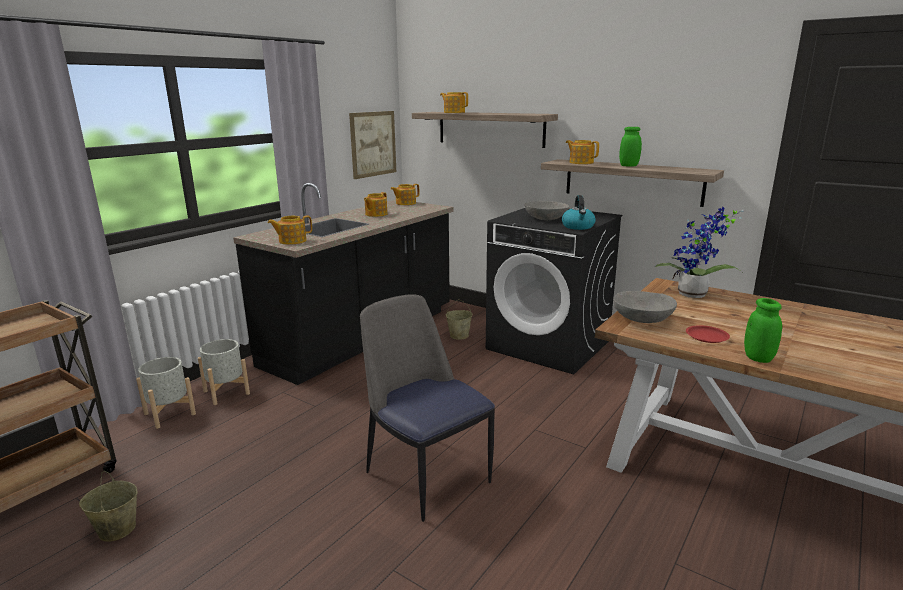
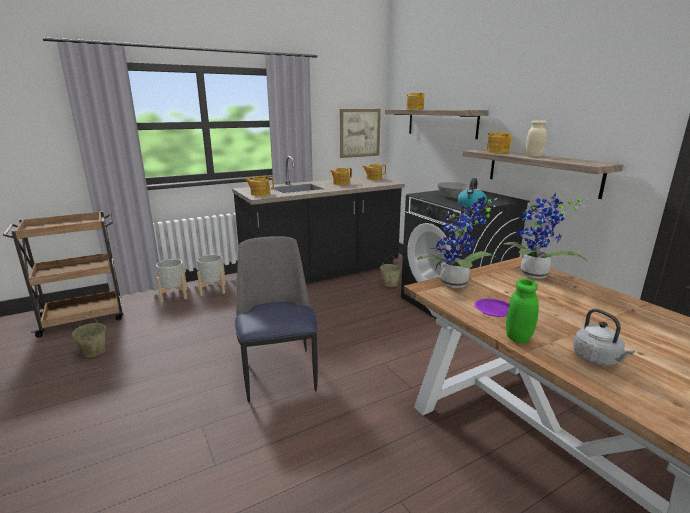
camera: 25 degrees right, 0 degrees up
(628, 166) = (533, 156): green jar -> beige jar
(642, 318) = (456, 285): grey bowl -> potted plant
(706, 336) = (494, 310): red plate -> purple plate
(834, 362) = (597, 360): none -> grey kettle

